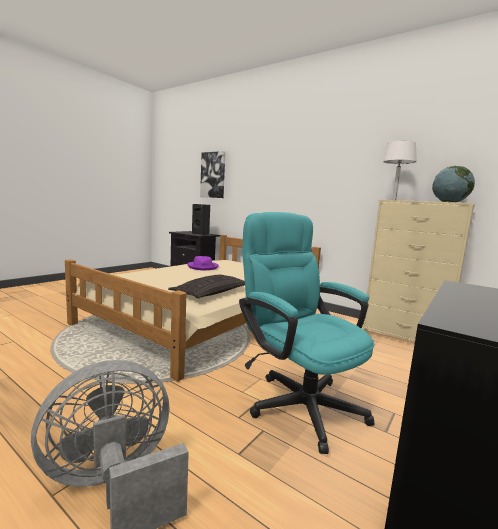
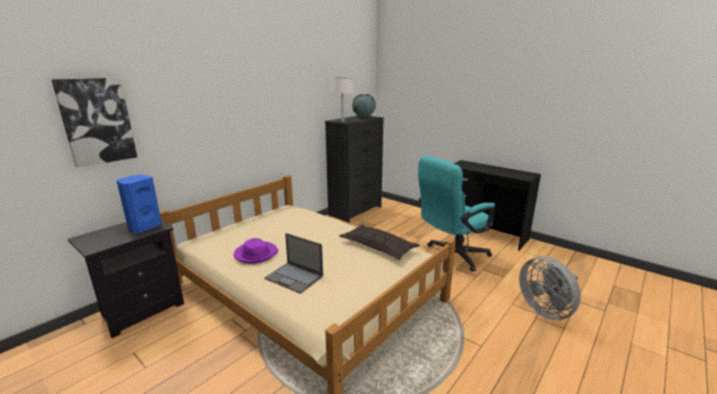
camera: 85 degrees left, 10 degrees up
(164, 273) = (294, 277): none -> laptop
(201, 234) = (144, 227): black speaker -> blue speaker
(405, 337) = (356, 211): beige dresser -> black dresser

